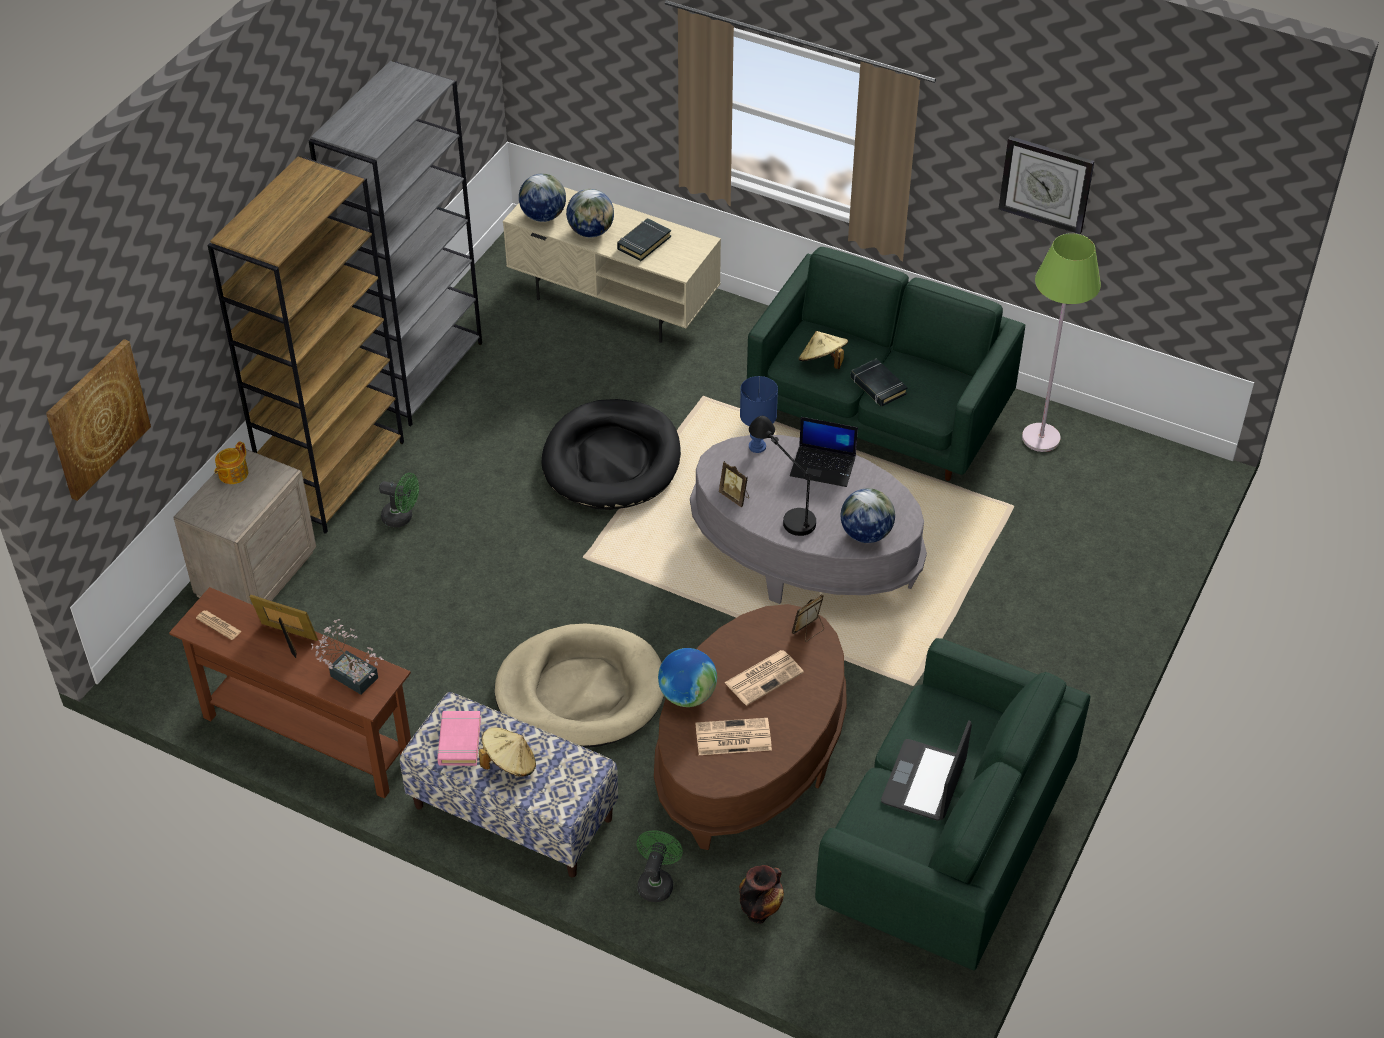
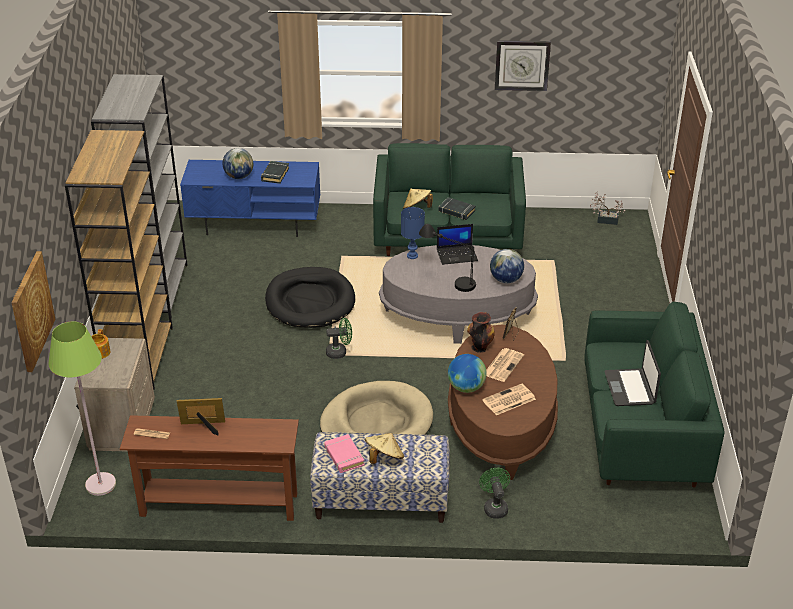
camera: 25 degrees left, 10 degrees down
(350, 674) = (260, 433): potted plant -> potted plant (604, 220)
(402, 518) = (199, 367): green fan -> green fan (340, 352)
(543, 216) = (204, 176): globe -> none
(615, 301) = (255, 224): beige tv stand -> blue tv stand
(735, 497) = (418, 283): picture frame -> none
(760, 910) = (565, 500): vase -> vase (480, 347)
(1041, 438) = (544, 225): green floor lamp -> green floor lamp (101, 484)

